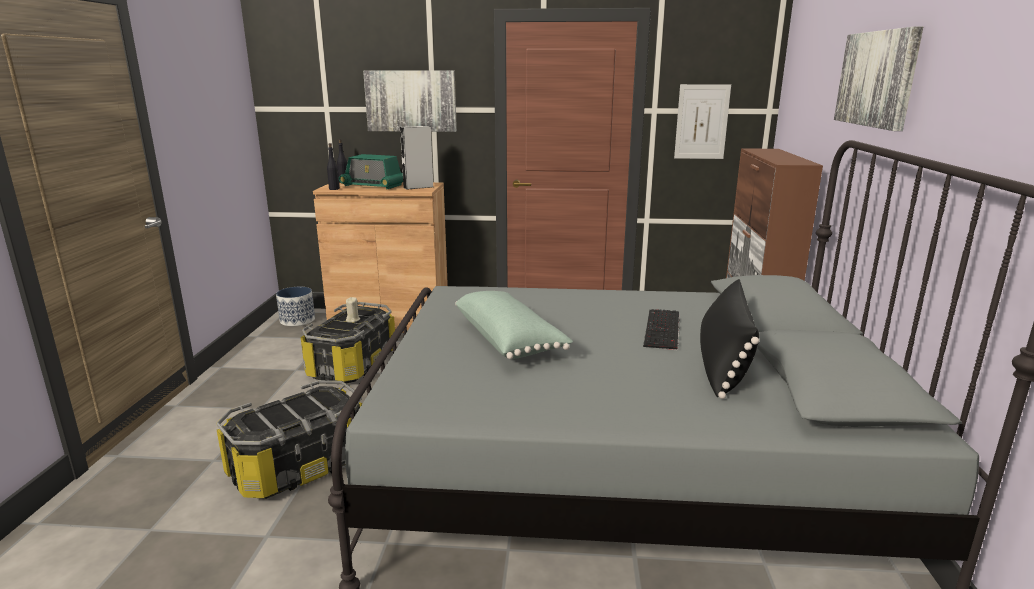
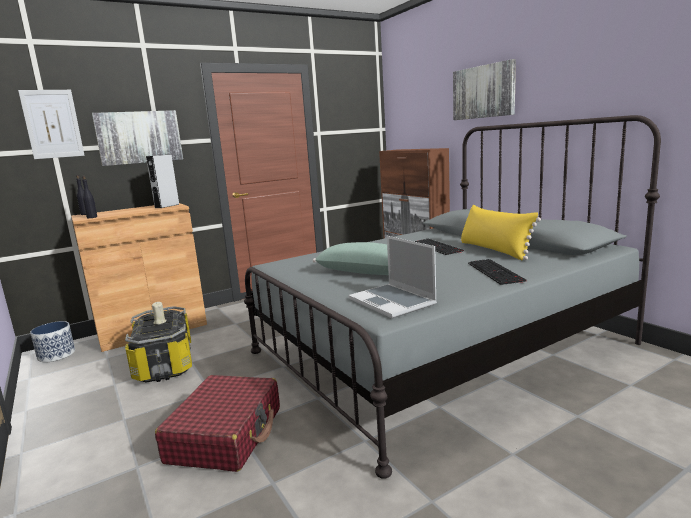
camera: 35 degrees left, 5 degrees down
(299, 466) = (226, 434): storage box -> red suitcase
(372, 185) = (122, 211): radio -> none
(436, 394) = (393, 302): none -> laptop
(637, 402) = (496, 272): none -> keyboard
(701, 122) = (347, 138): picture -> picture (52, 124)
(723, 363) = (494, 250): black pillow -> yellow pillow

